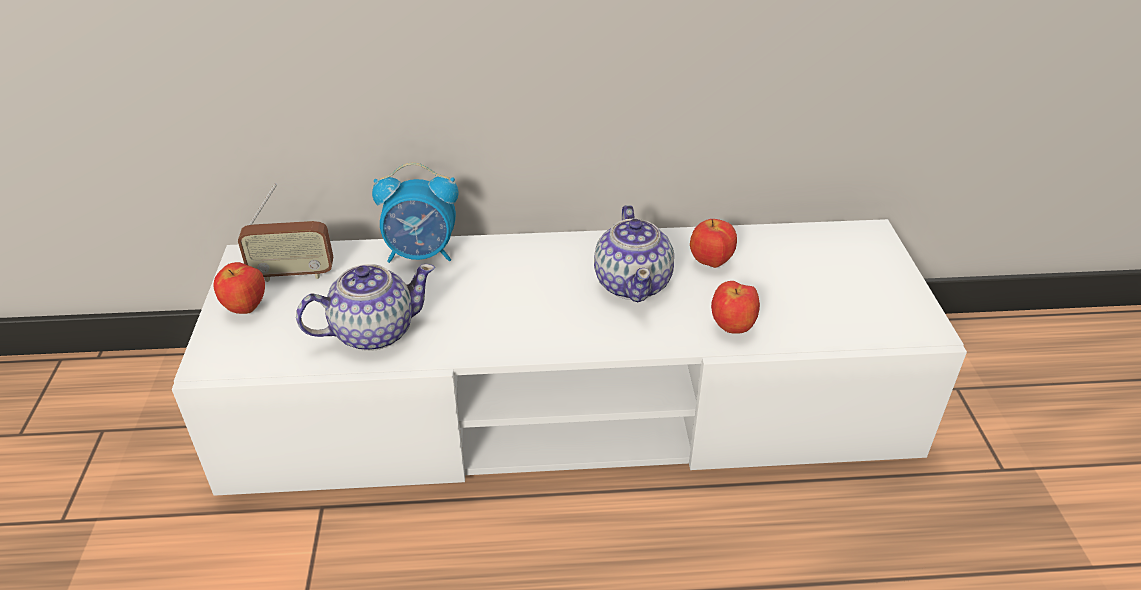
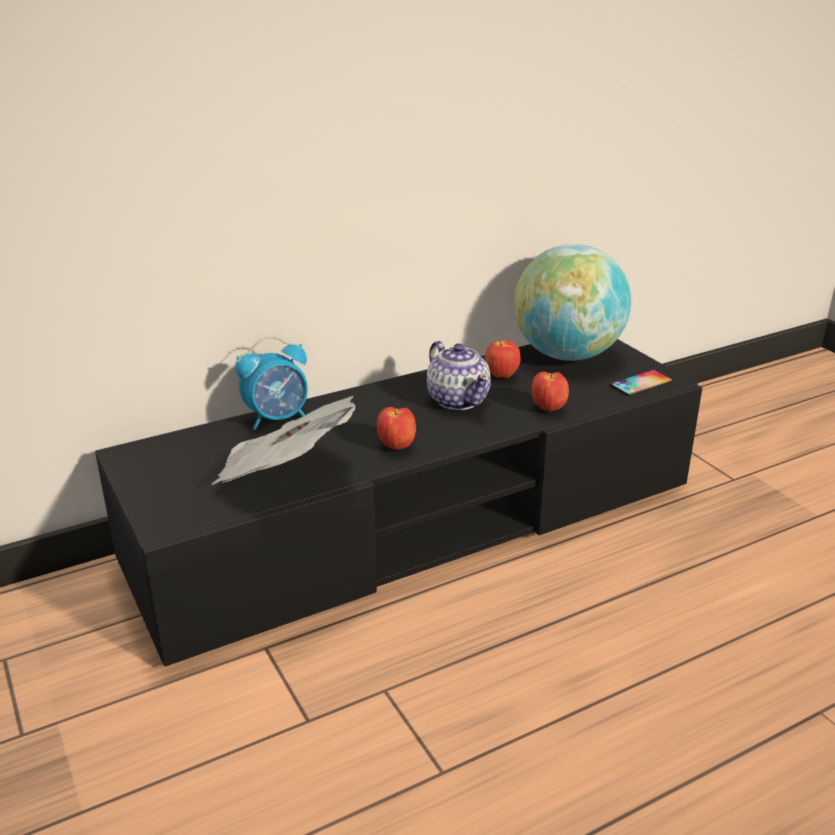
camera: 25 degrees left, 10 degrees down
(246, 308) = (159, 486): apple -> apple (397, 446)
(293, 274) = (178, 455): radio -> none
(372, 332) = (284, 474): teapot -> newspaper
(570, 406) = (417, 524): white tv stand -> black tv stand
(816, 252) = (567, 355): none -> globe
(882, 322) = (640, 383): none -> phone

